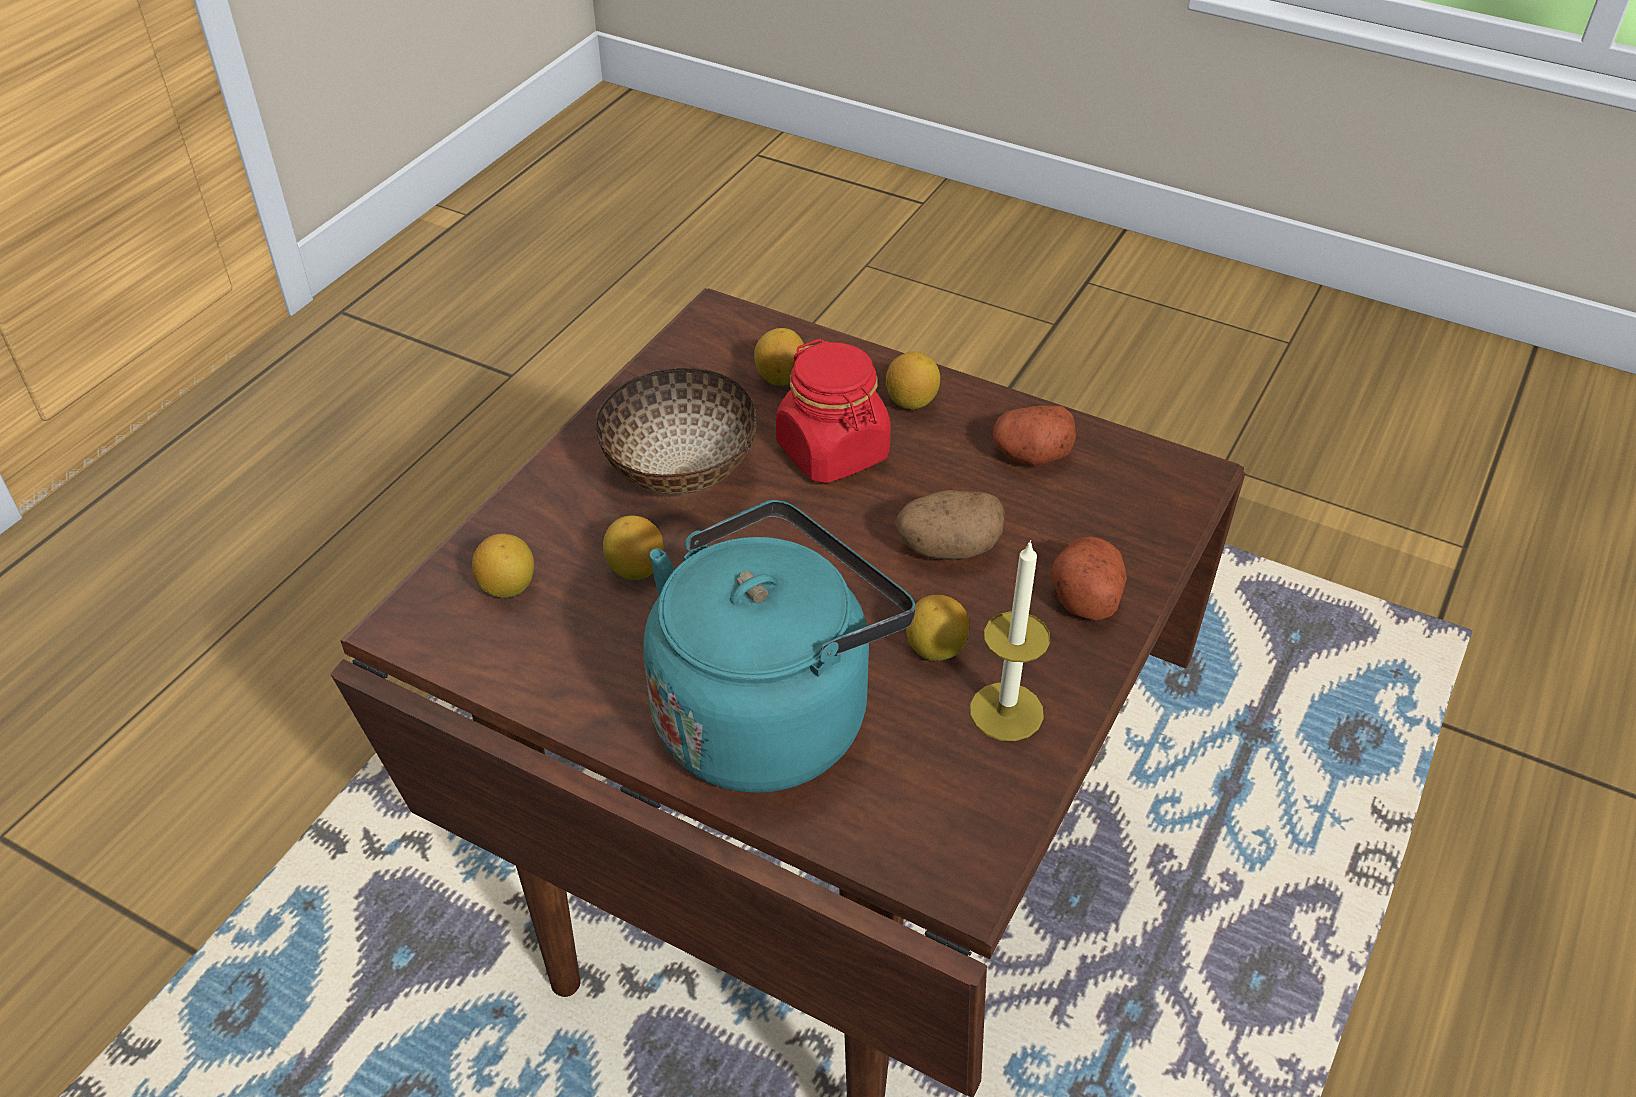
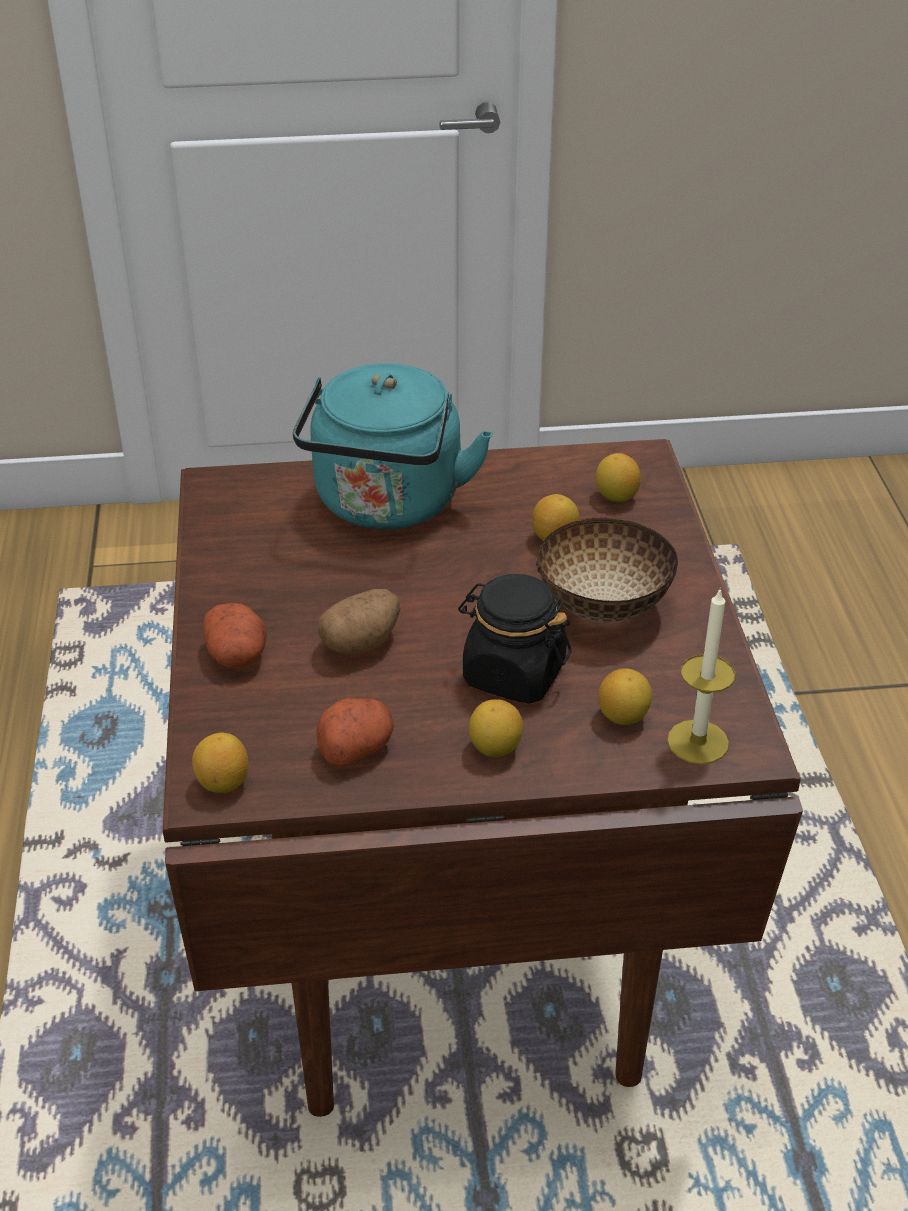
camera: 145 degrees right, 5 degrees down
(833, 452) = (513, 674): red jar -> black jar
(936, 649) = (316, 577): lemon -> lemon (223, 782)
(1006, 711) = (244, 564): candle -> candle (697, 742)

